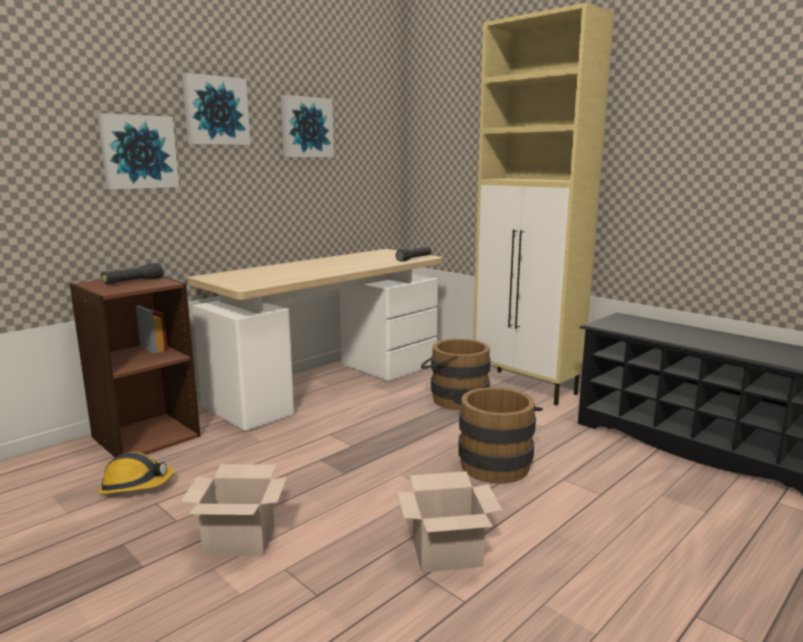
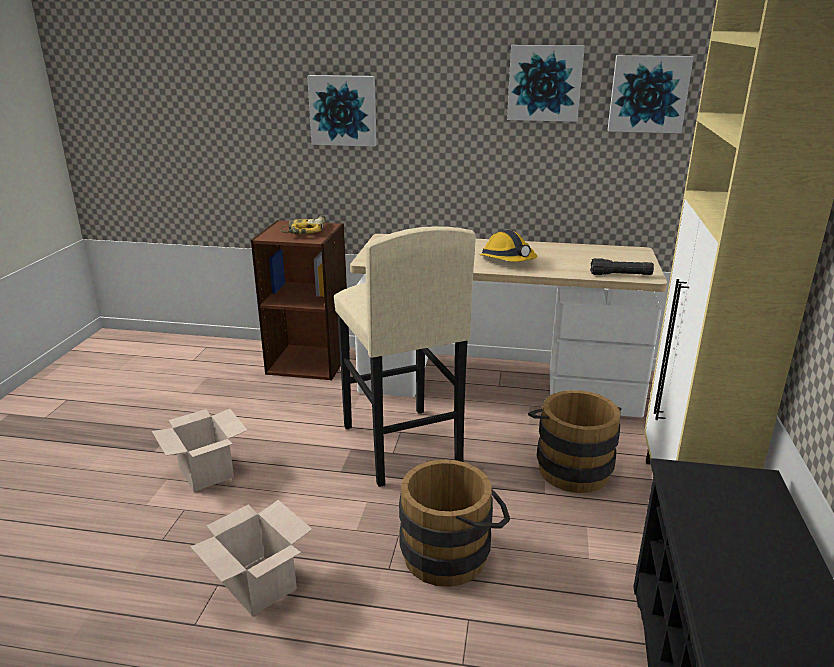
camera: 55 degrees right, 10 degrees up
(133, 281) = (305, 230): black flashlight -> power drill
(136, 485) = (242, 396): hard hat -> hard hat (508, 260)
(215, 111) = (425, 67): picture -> picture (648, 94)
(348, 440) = (400, 446): none -> beige stool

